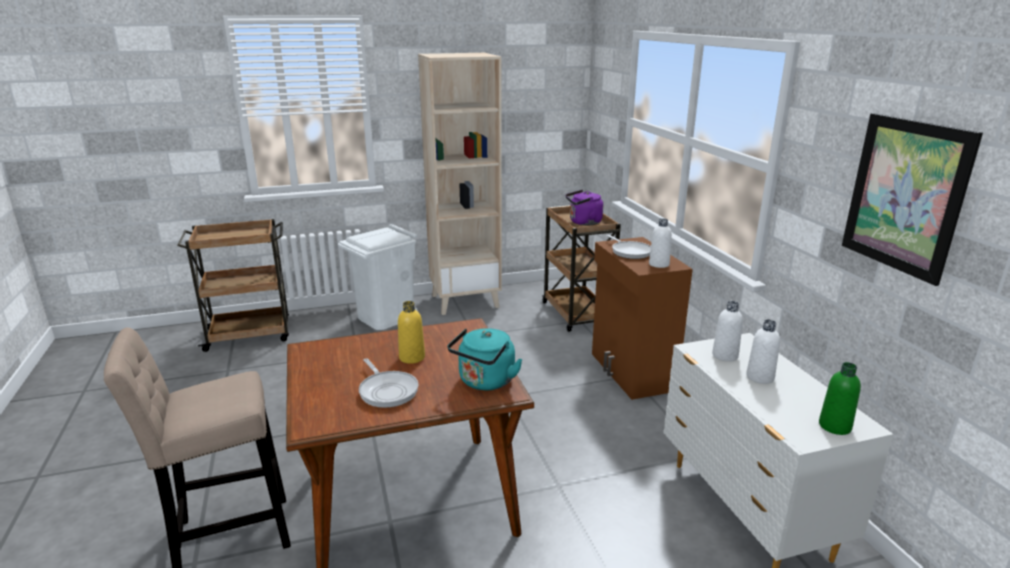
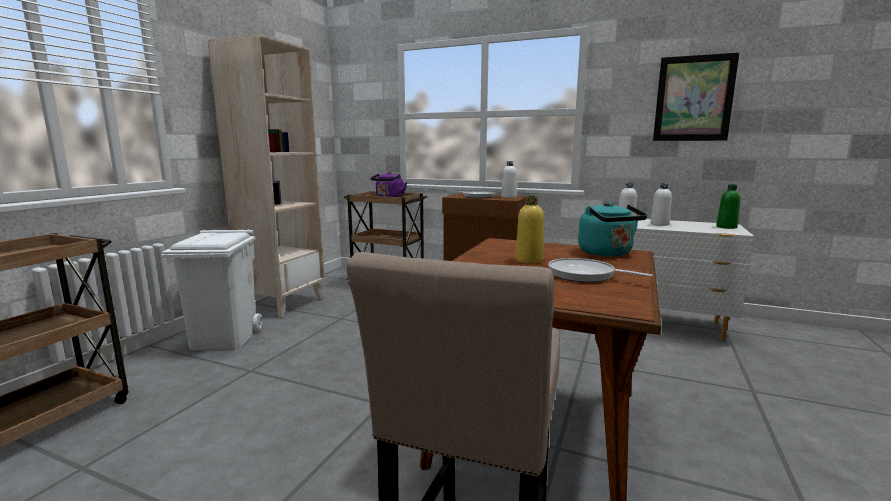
camera: 50 degrees left, 10 degrees down
(387, 391) = (585, 275): frying pan -> frying pan turned 150 degrees counterclockwise

